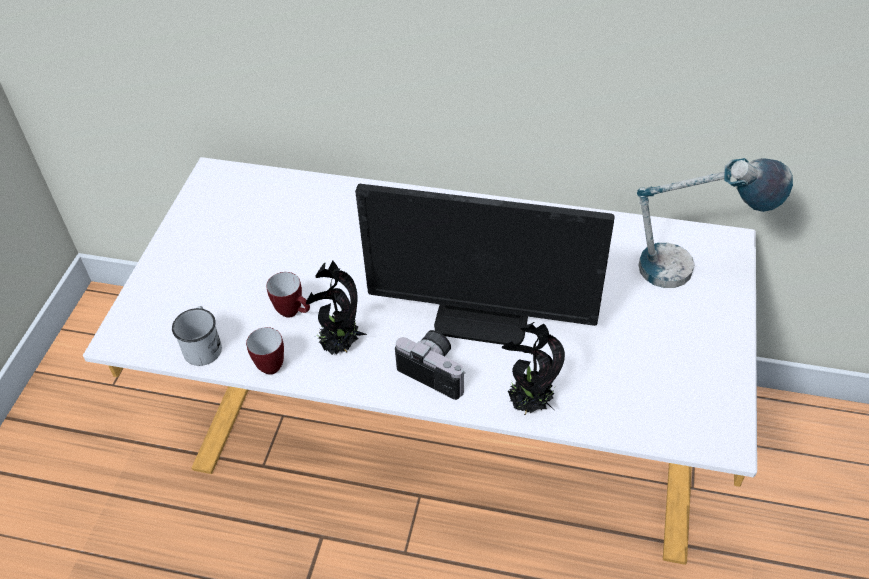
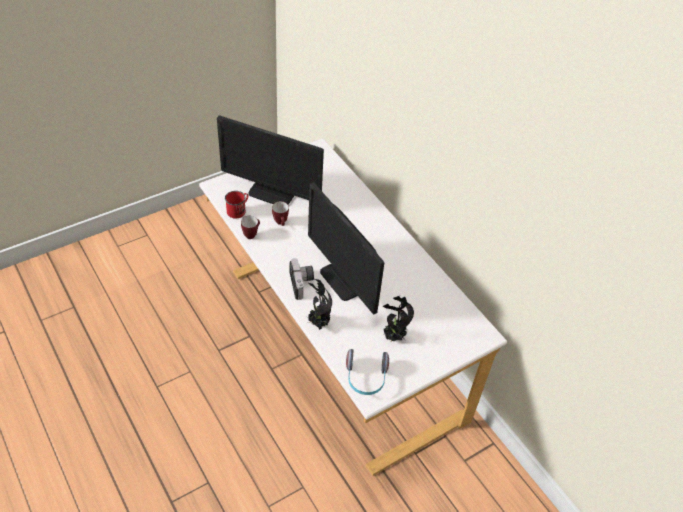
camera: 40 degrees right, 0 degrees up
(203, 345) = (238, 210): white mug -> red mug
(223, 281) = (272, 192): none -> monitor
(340, 346) = (281, 248): potted plant -> potted plant (393, 337)
(686, 421) = (366, 378): none -> headphones
(690, 272) = (450, 332): table lamp -> none

